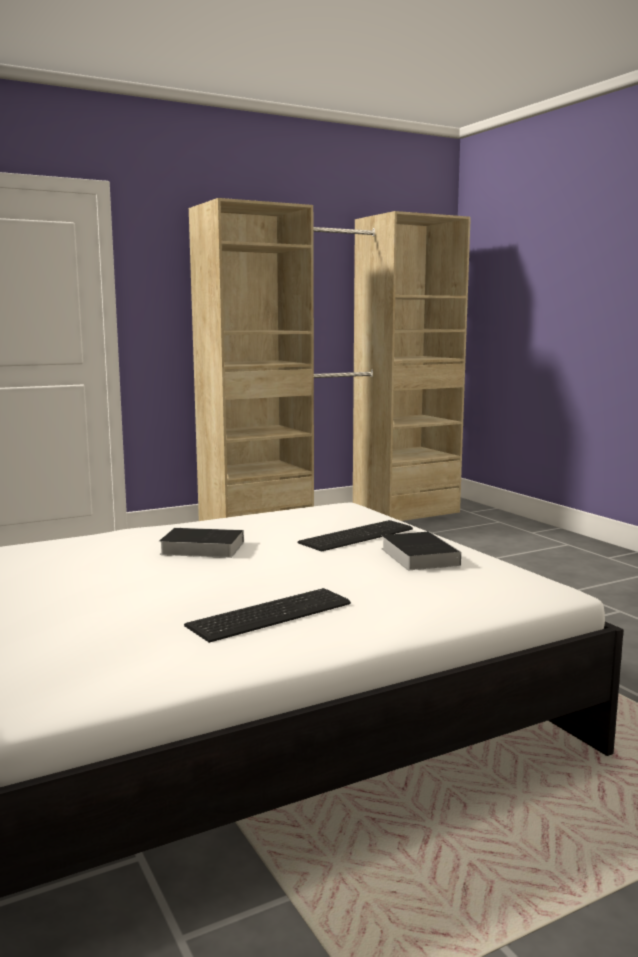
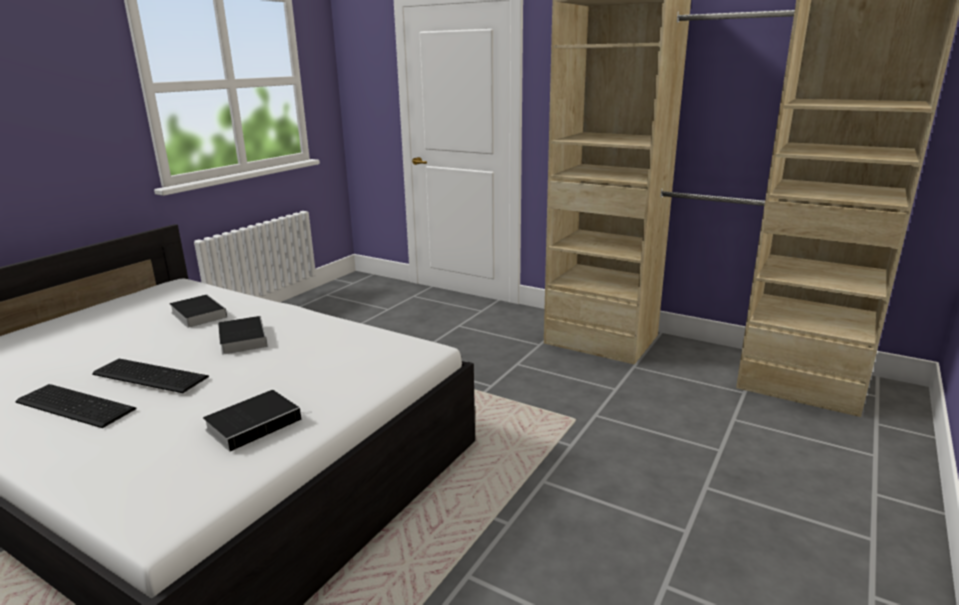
camera: 60 degrees right, 10 degrees up
(70, 560) = (197, 314): none -> book
(354, 536) = (312, 380): keyboard -> keyboard (151, 374)

